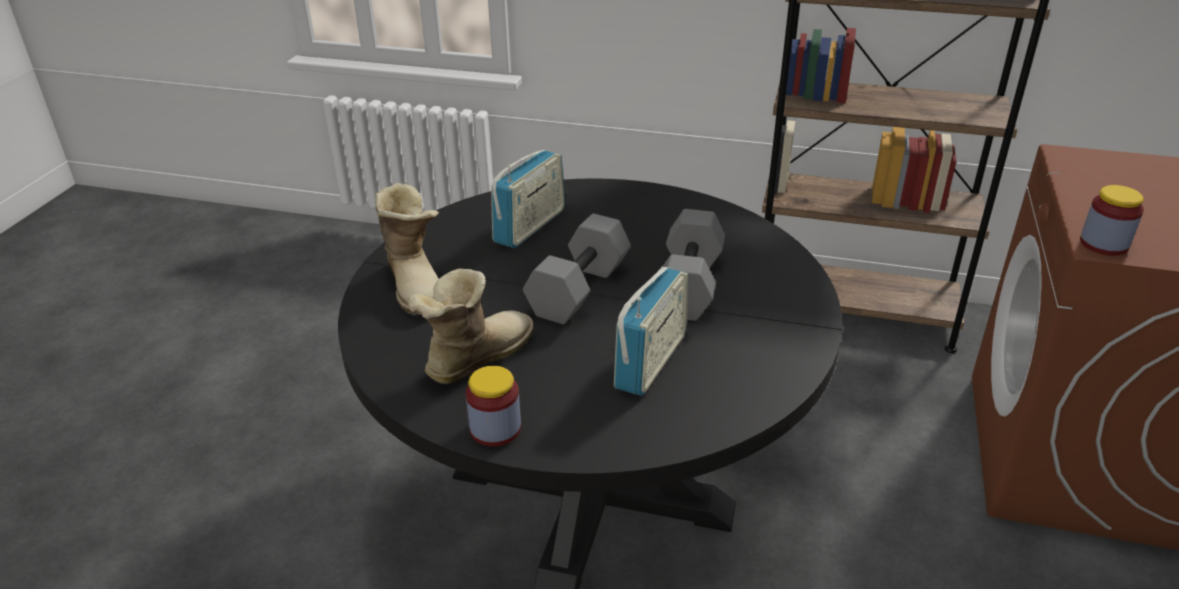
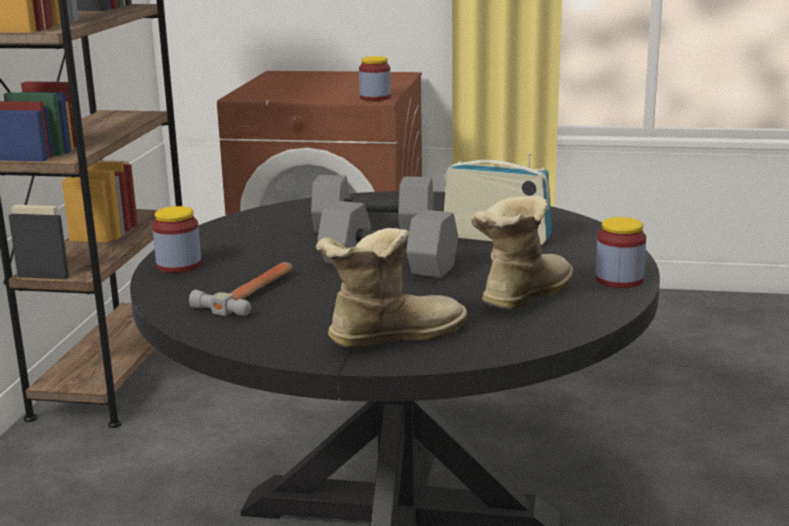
camera: 95 degrees left, 15 degrees down
(474, 357) = (520, 296): boot -> boot turned 90 degrees clockwise
(530, 226) = (253, 293): radio -> hammer
(604, 194) = (179, 265): none -> jar

